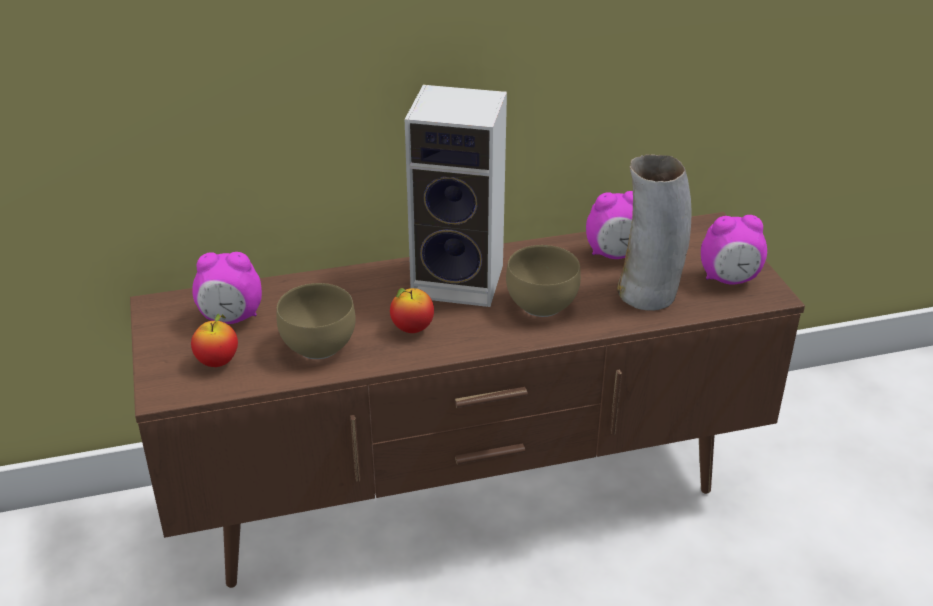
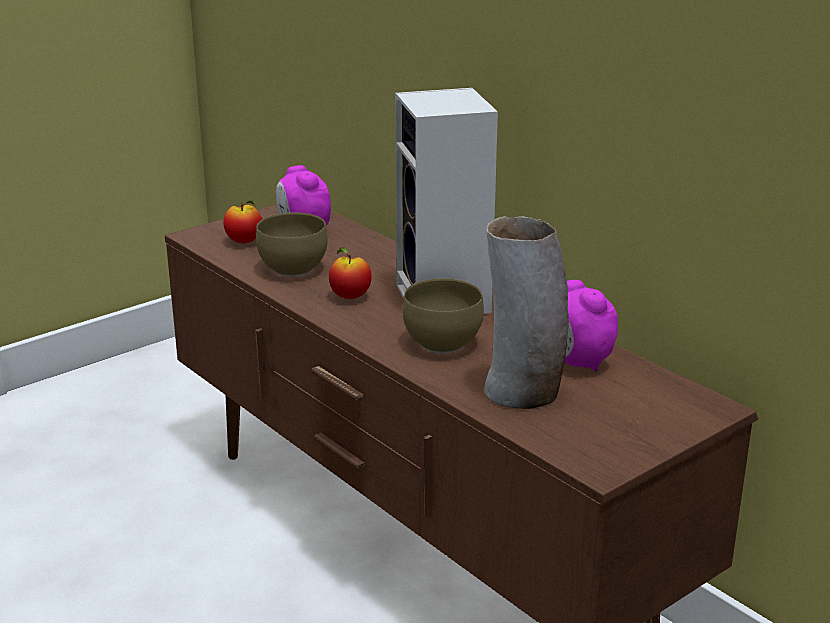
camera: 65 degrees right, 10 degrees down
(729, 279) = (602, 435): alarm clock -> none

